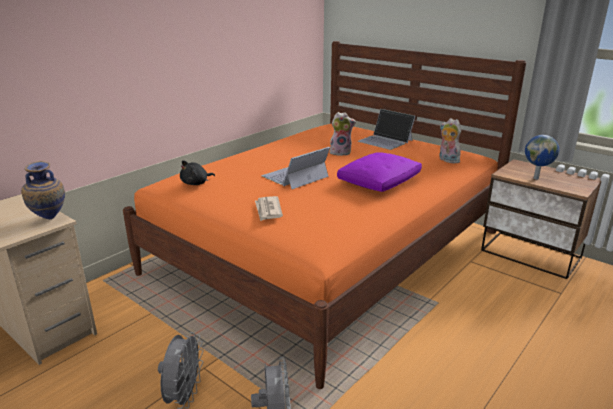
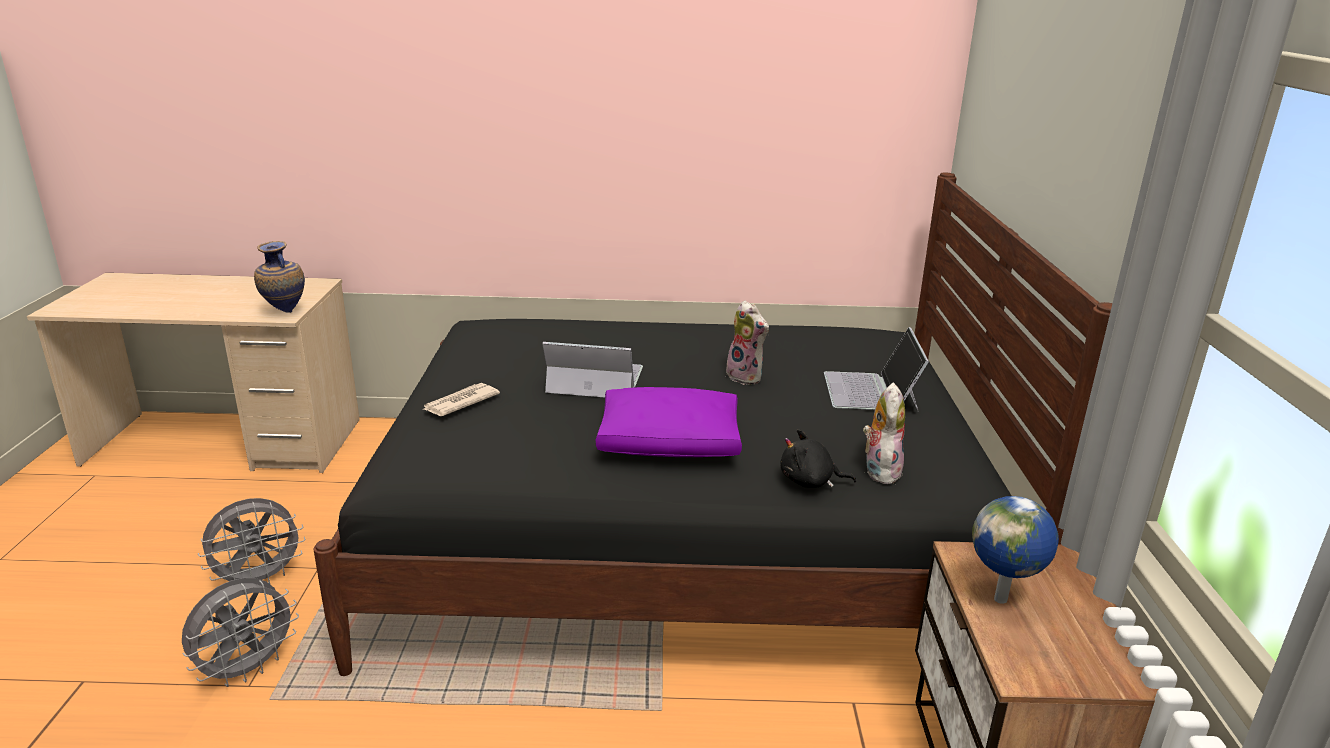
camera: 50 degrees right, 0 degrees up
(196, 183) = (491, 337): black plush toy -> black plush toy (810, 482)
(328, 251) = (679, 539): orange bed -> black bed

